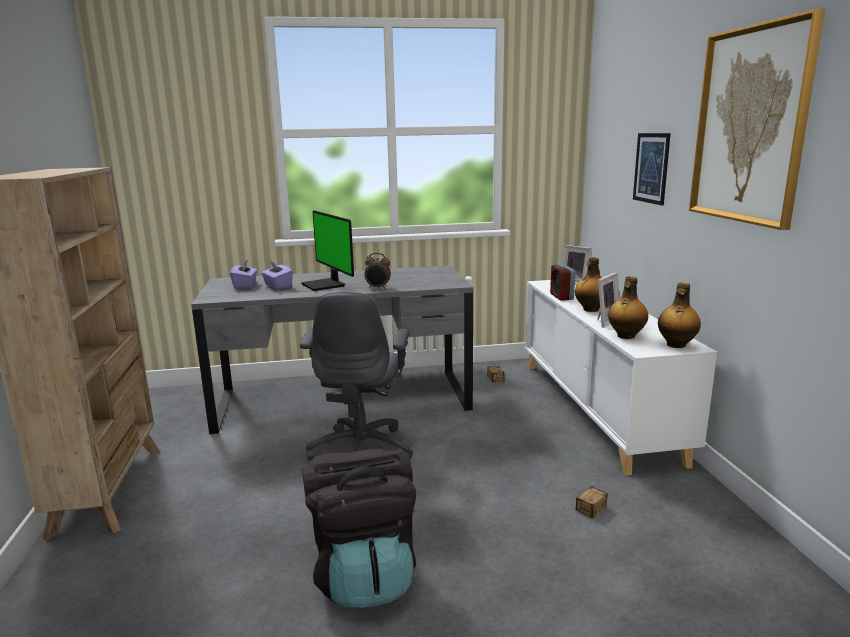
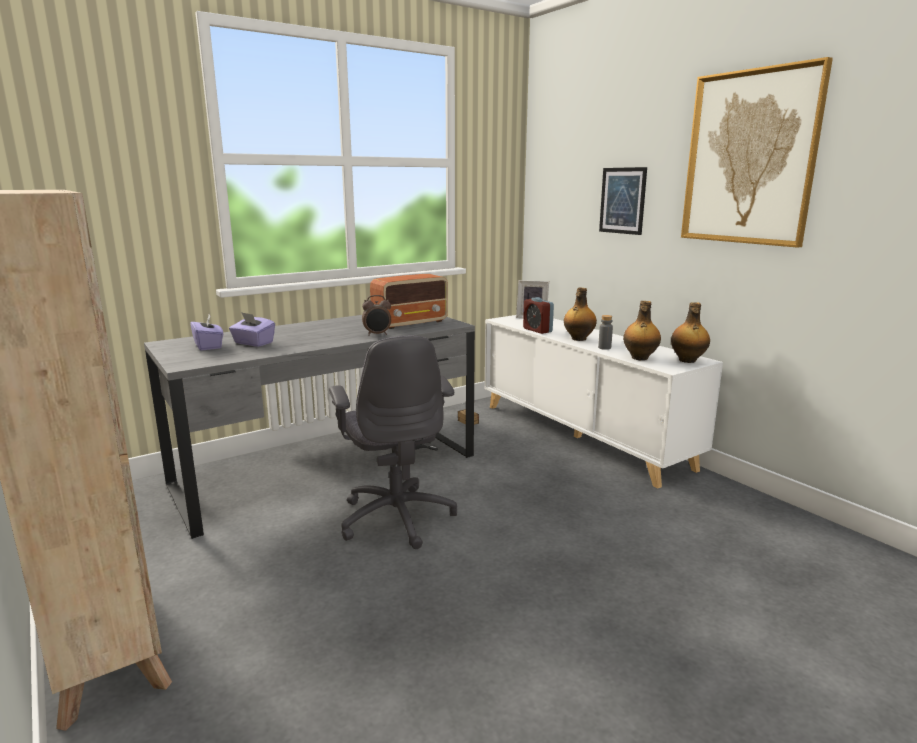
camera: 25 degrees left, 0 degrees up
(325, 285) = (311, 337): monitor -> none
(364, 574) = (517, 641): black backpack -> none
(421, 279) = (411, 323): none -> radio
(580, 517) = (656, 533): storage box -> none
(604, 321) = (604, 348): picture frame -> grey bottle

